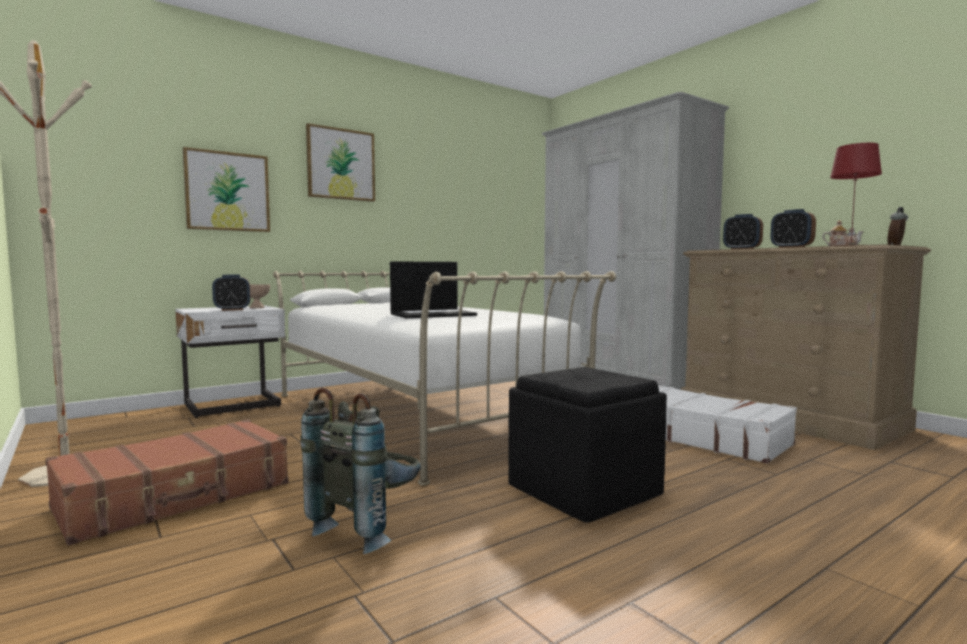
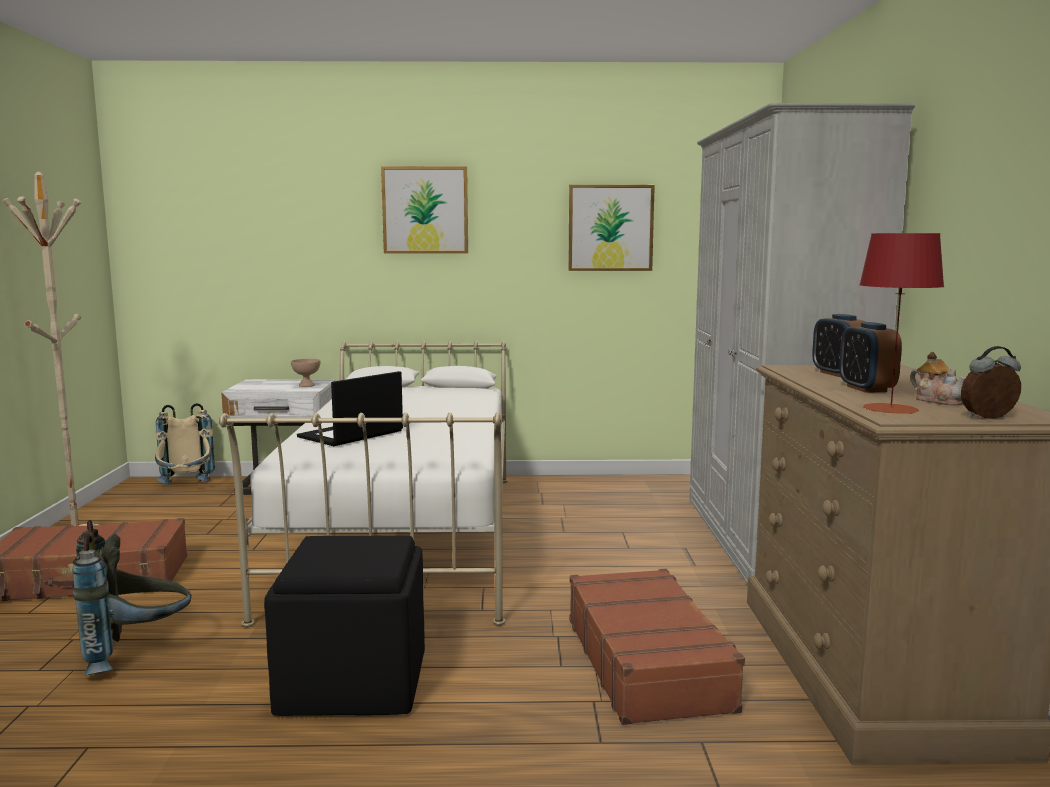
camera: 35 degrees right, 5 degrees up
(122, 421) = (186, 488): none -> beige backpack
(227, 191) = (296, 254): picture -> picture (610, 228)
(232, 310) = (271, 389): alarm clock -> none
(433, 314) = (350, 434): laptop -> laptop turned 120 degrees clockwise
(705, 437) = (648, 662): white suitcase -> brown suitcase

